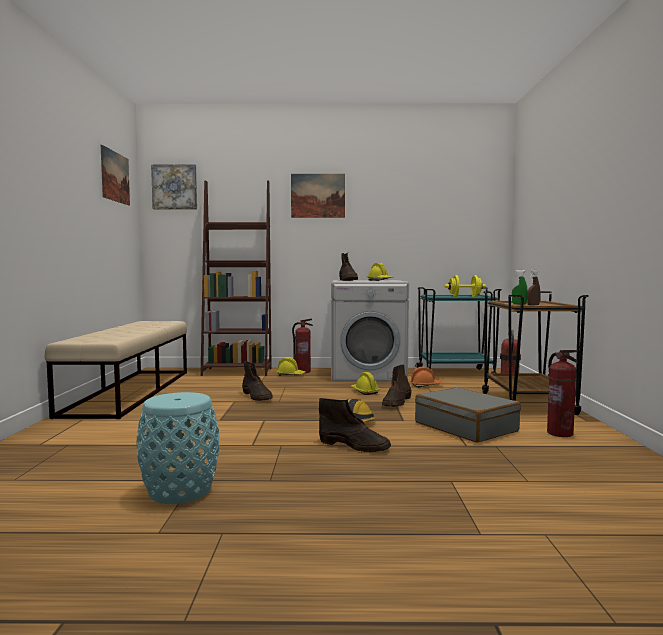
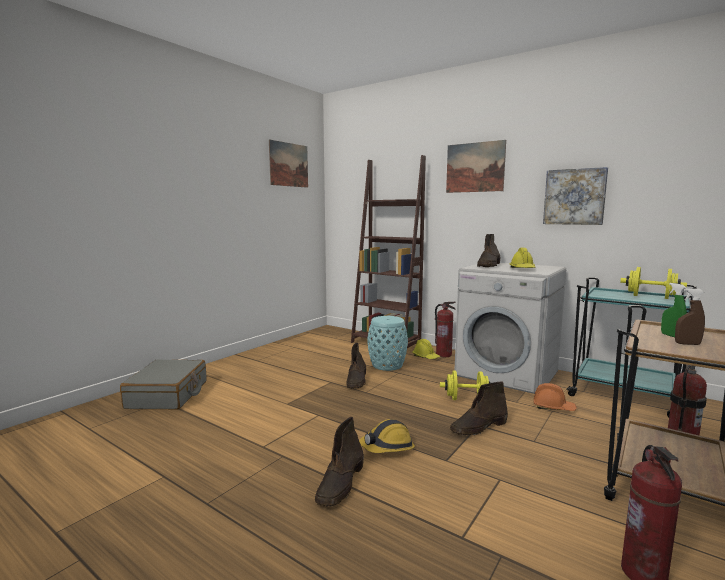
camera: 35 degrees right, 5 degrees up
(131, 391) = (278, 351): beige bench -> none
(175, 187) = (349, 167): picture -> picture (574, 197)
(180, 491) = (137, 486): turquoise stool -> turquoise stool (387, 365)
(354, 446) = (340, 484): brown boot -> brown boot turned 45 degrees clockwise
(364, 391) = (466, 399): yellow hard hat -> yellow dumbbell
(466, 427) = (508, 501): grey suitcase -> grey suitcase (168, 395)

